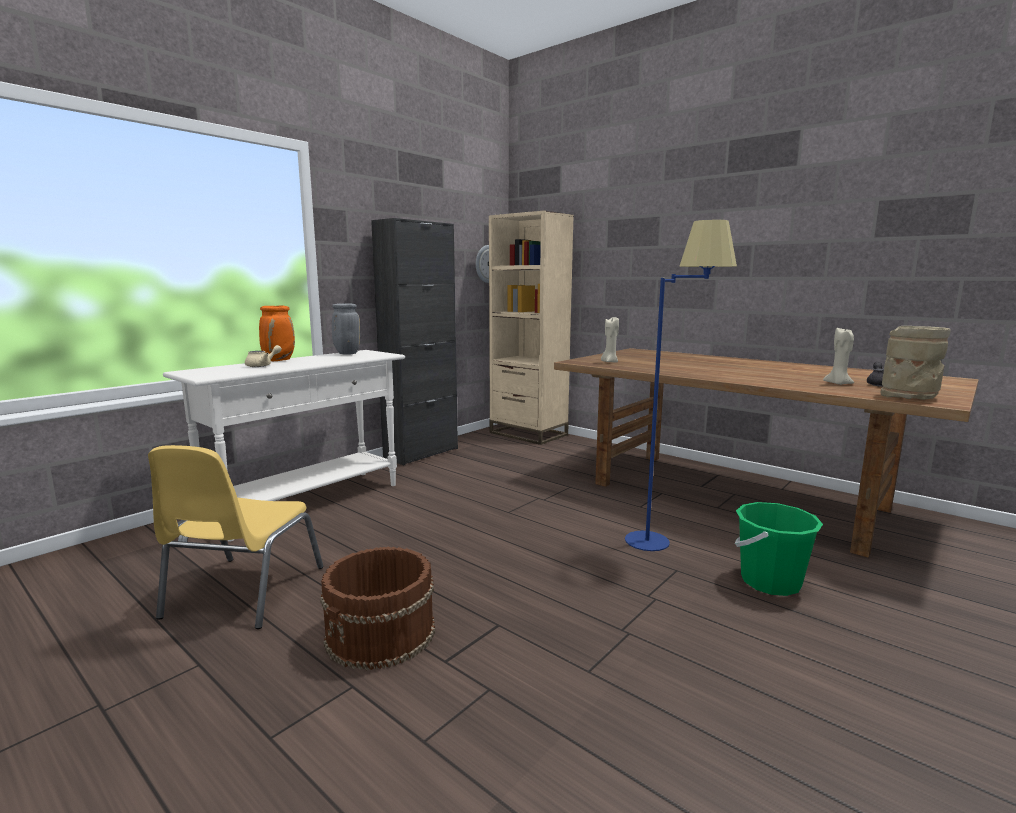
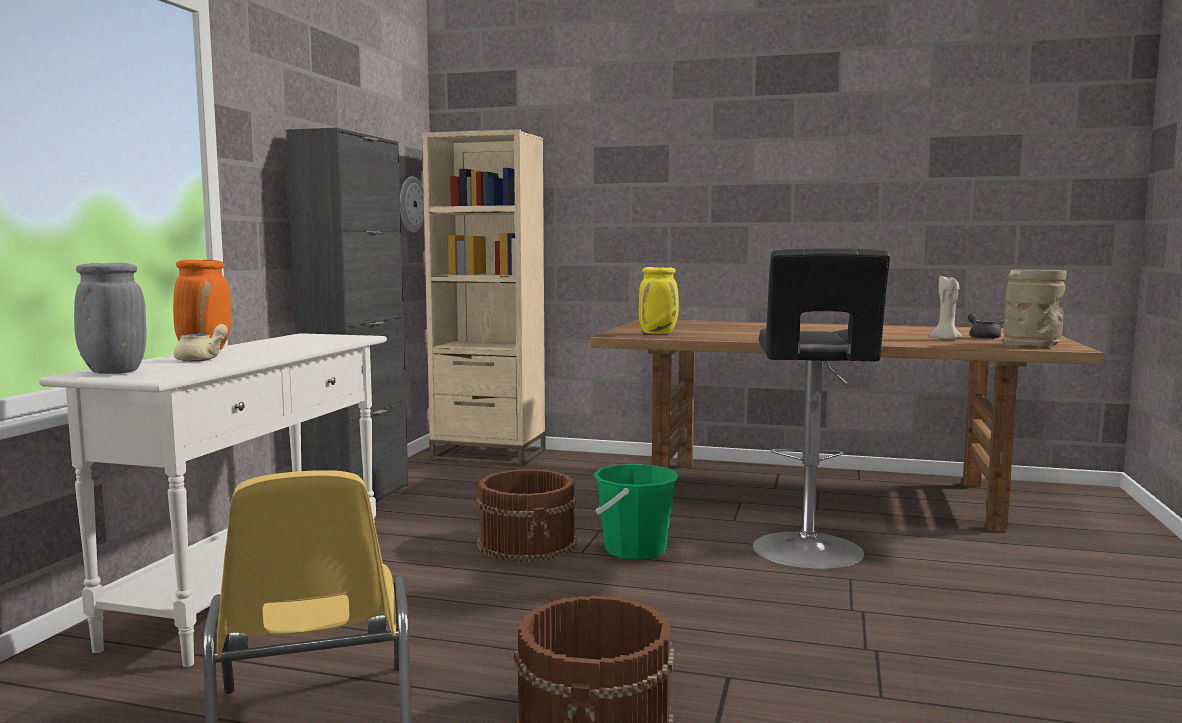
camera: 25 degrees left, 5 degrees down
(346, 353) = (289, 339): grey vase -> grey vase (112, 372)
(483, 499) = (528, 543): none -> brown bucket
(609, 362) = (658, 333): beige candle -> yellow vase
(668, 543) = (809, 553): blue floor lamp -> black stool
(770, 582) = (950, 571): green bucket -> green bucket (635, 550)

